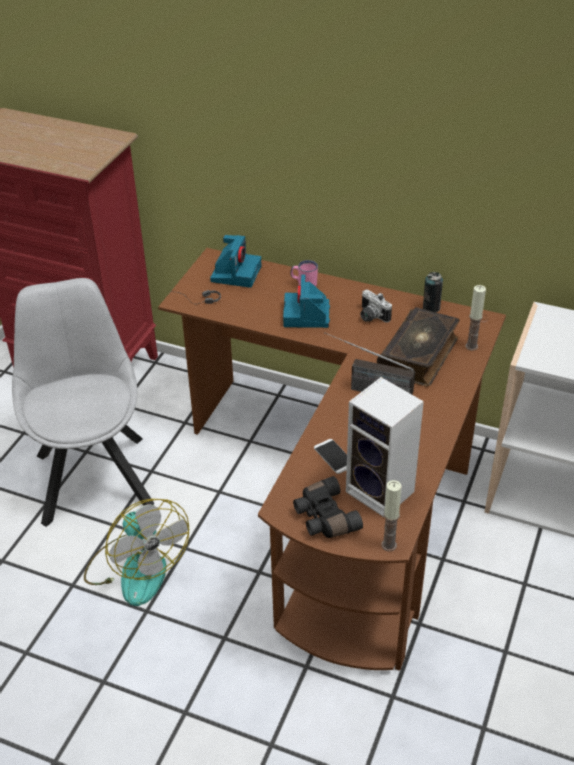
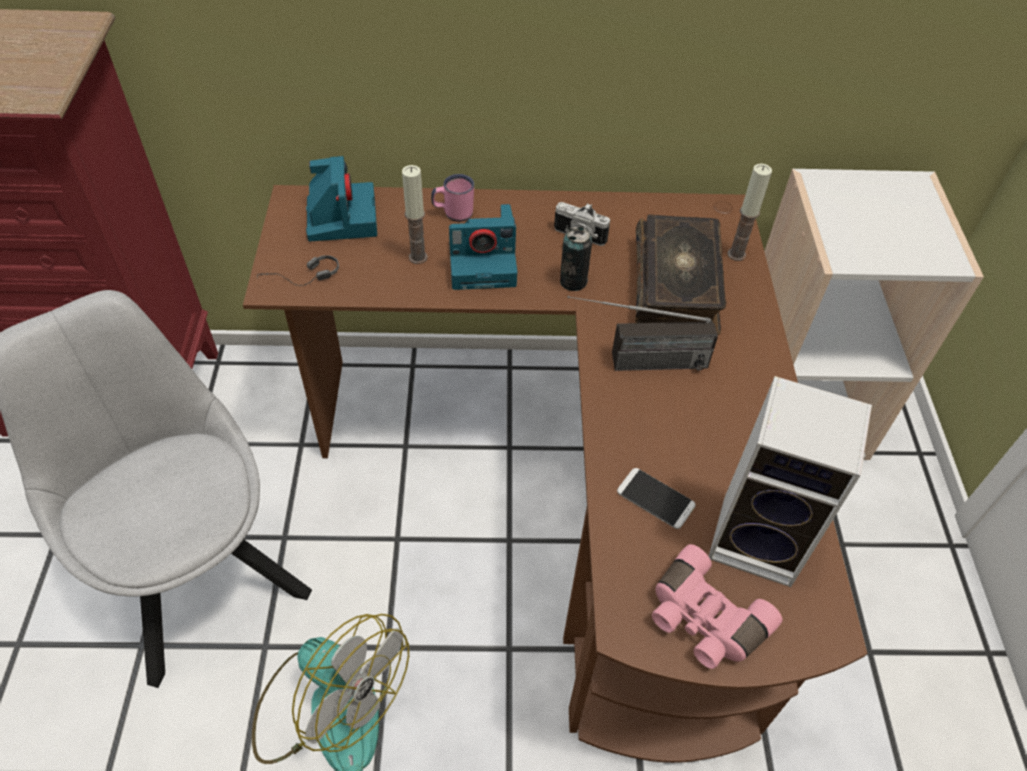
camera: 25 degrees left, 10 degrees up
(307, 315) = (484, 263): camera -> camera turned 75 degrees counterclockwise
(324, 517) = (703, 620): black binoculars -> pink binoculars
(389, 545) = (825, 637): candle -> candle (418, 257)
(431, 308) = (649, 208): can -> can (573, 281)

